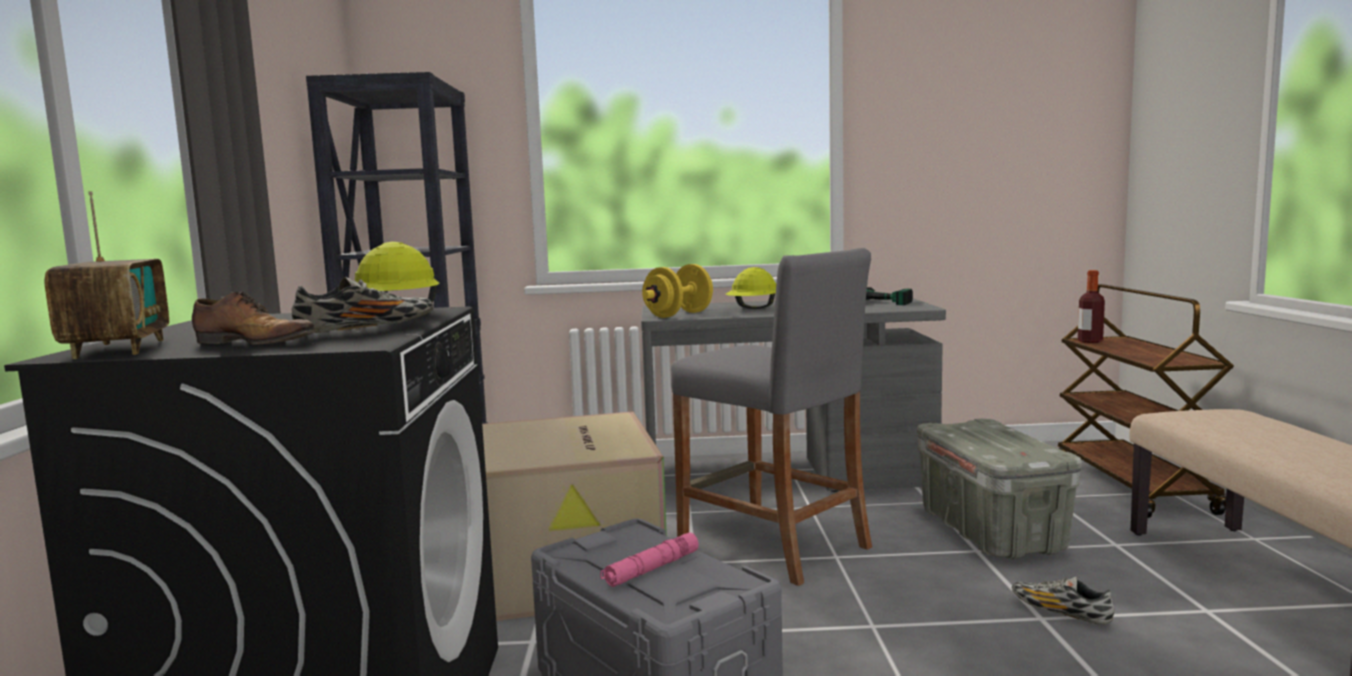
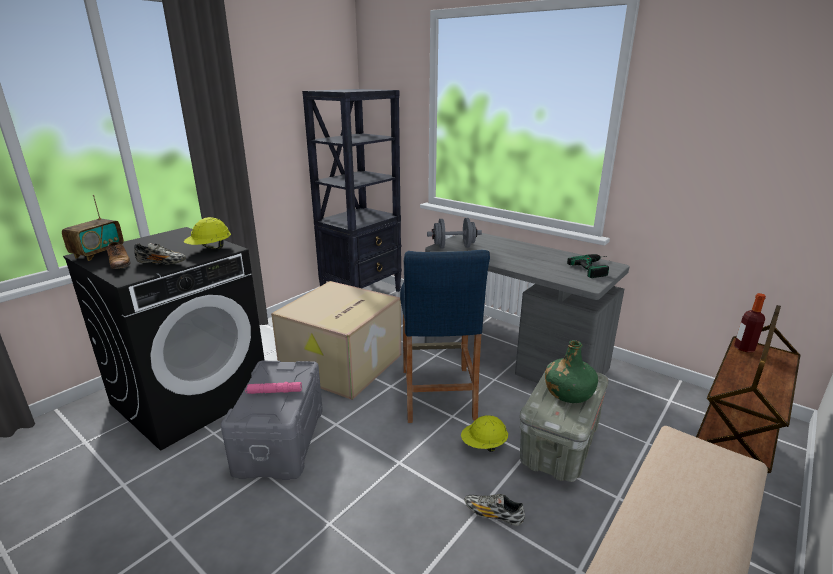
camera: 40 degrees right, 15 degrees up
(678, 315) = (453, 247): yellow dumbbell -> grey dumbbell
(752, 309) = (502, 252): yellow hard hat -> yellow hard hat (483, 445)
(773, 544) = (438, 393): grey stool -> blue stool
(995, 437) = (568, 393): none -> green bottle
(1060, 613) = (493, 514): shoe -> shoe turned 60 degrees counterclockwise

